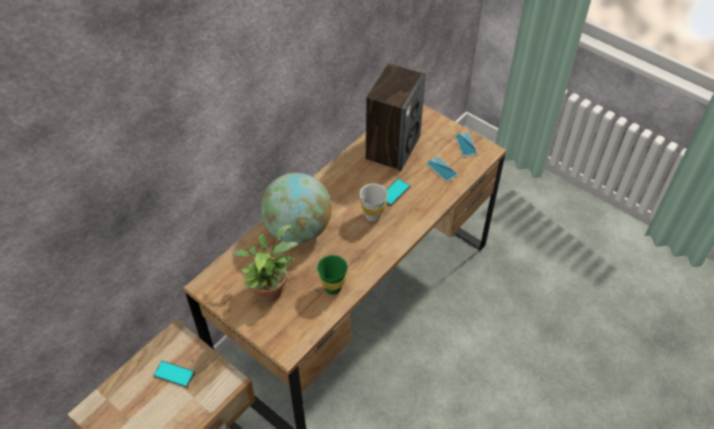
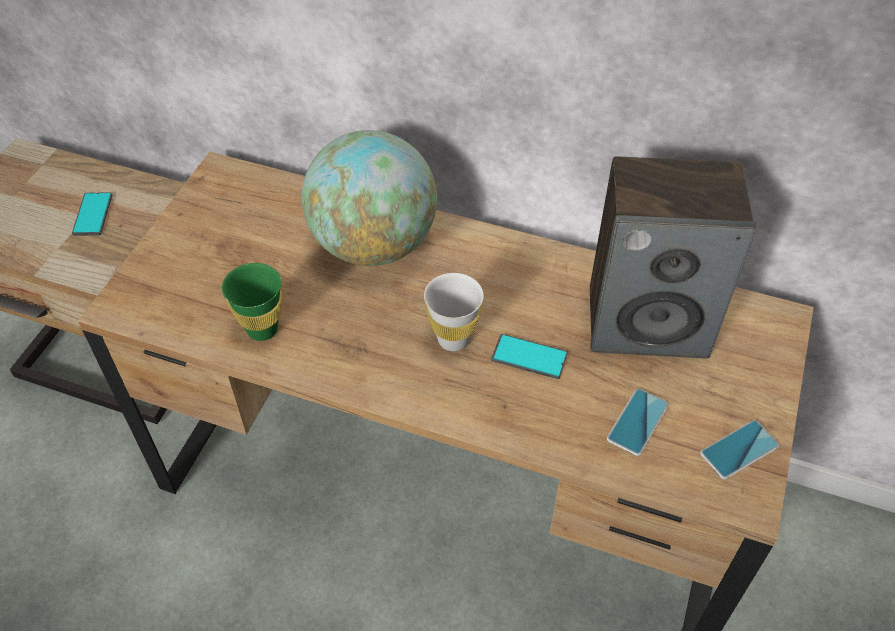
camera: 70 degrees right, 0 degrees up
(270, 288) = (236, 247): potted plant -> none

